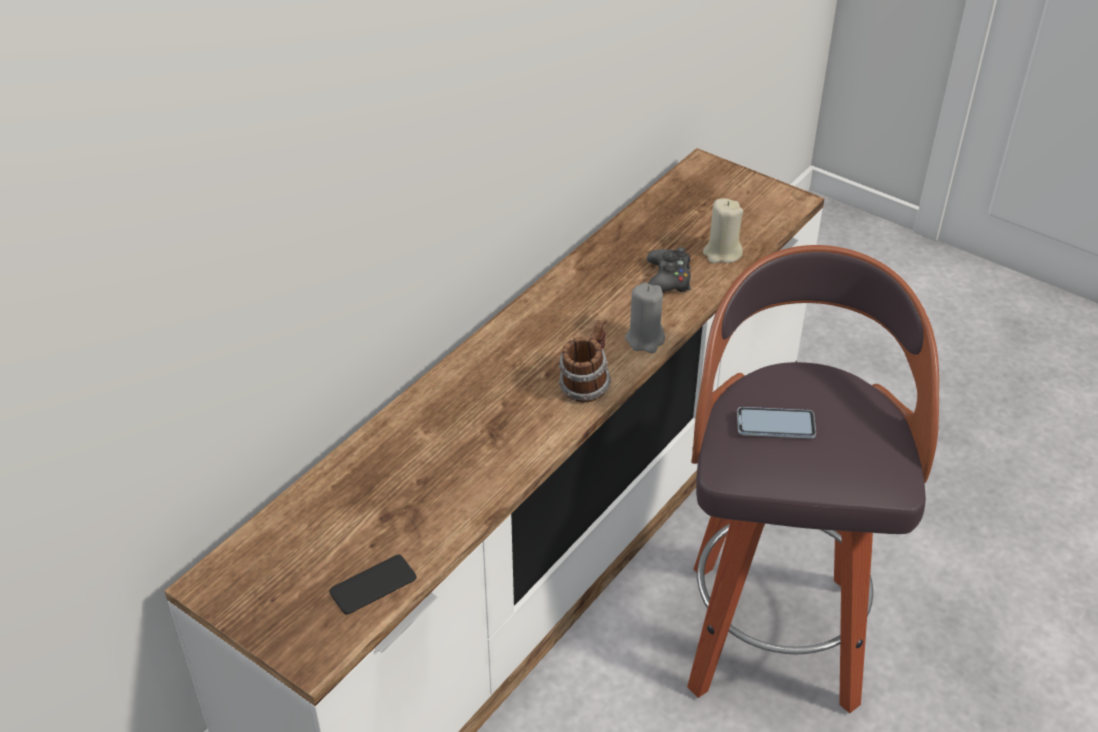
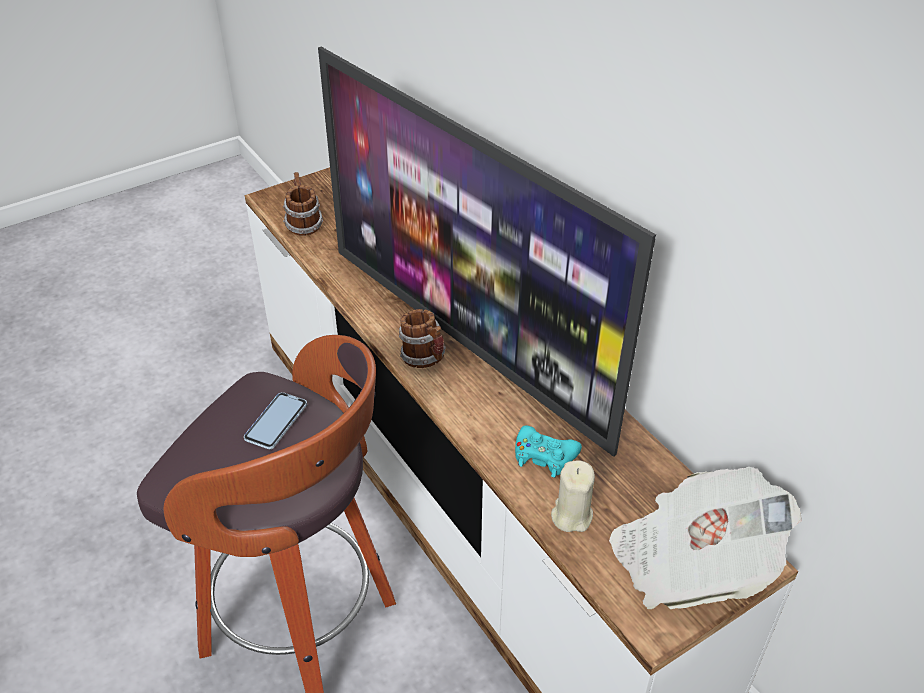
camera: 110 degrees right, 0 degrees up
(373, 585) = (303, 225): phone -> mug
(540, 361) = (468, 341): none -> television
(645, 339) = (463, 412): grey candle -> none
(668, 279) = (544, 456): black game controller -> turquoise game controller
(724, 191) = (691, 562): none -> newspaper

